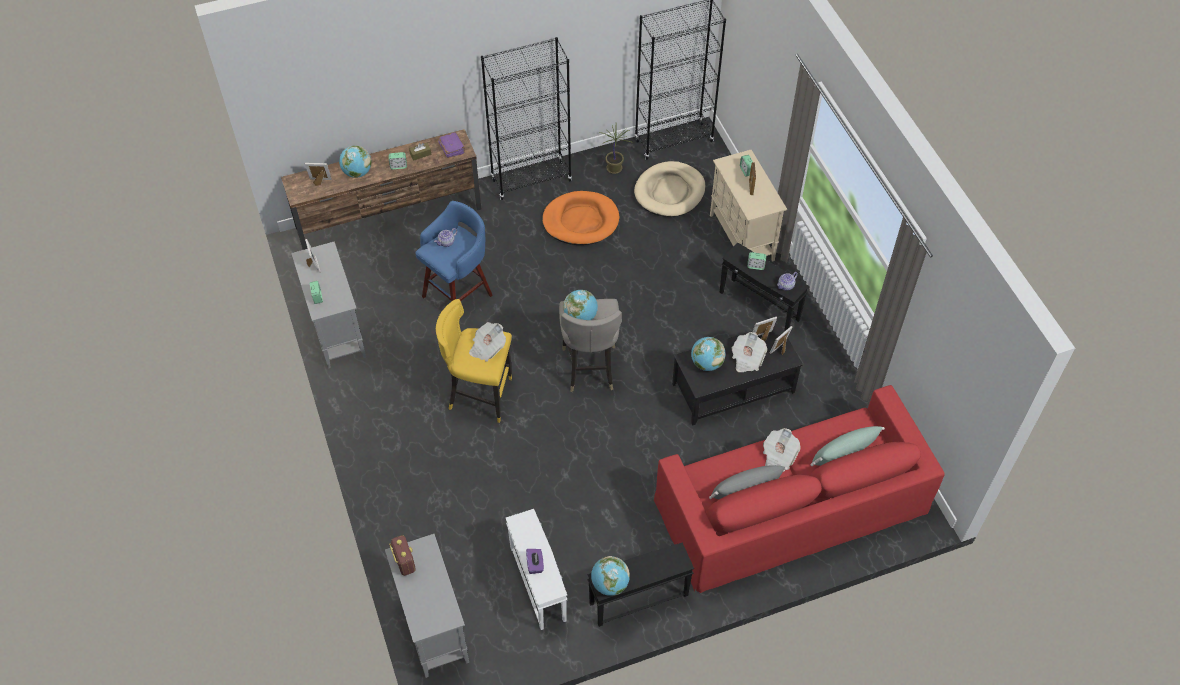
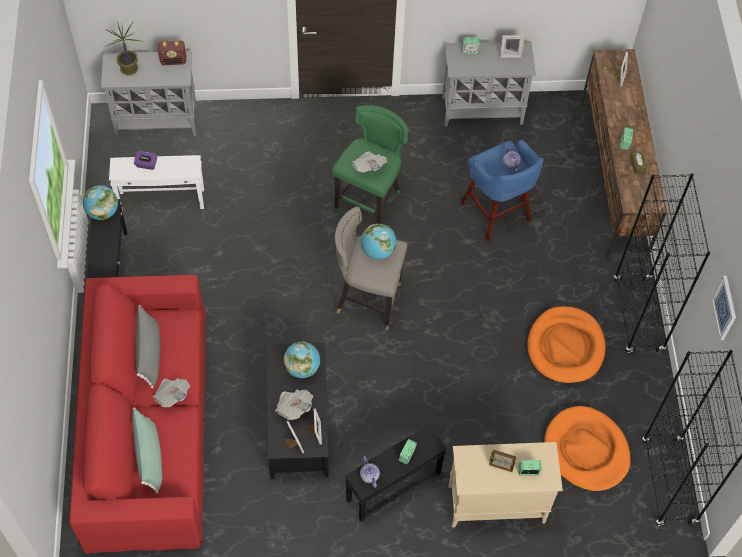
camera: 105 degrees right, 5 degrees up
(357, 172) = (624, 108): globe -> none
(452, 148) = (639, 194): purple book -> none
(480, 395) = (370, 203): yellow stool -> green stool
(600, 27) = (725, 308): none -> picture
(614, 168) = (637, 404): potted plant -> potted plant (130, 69)
(670, 192) = (586, 450): beige dog bed -> orange dog bed

